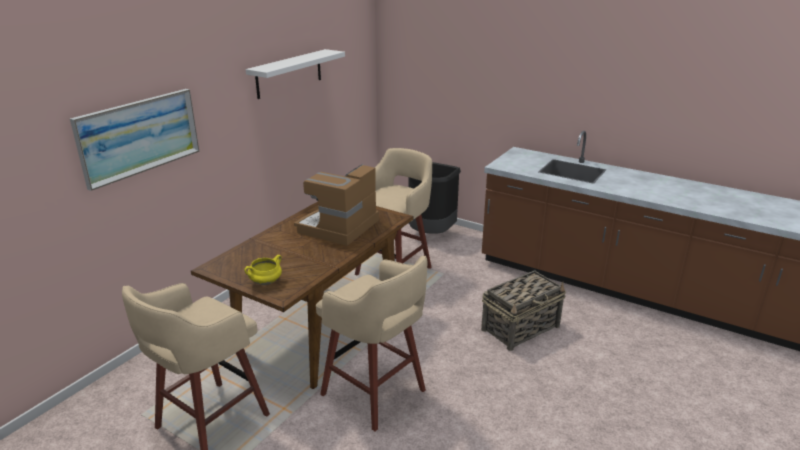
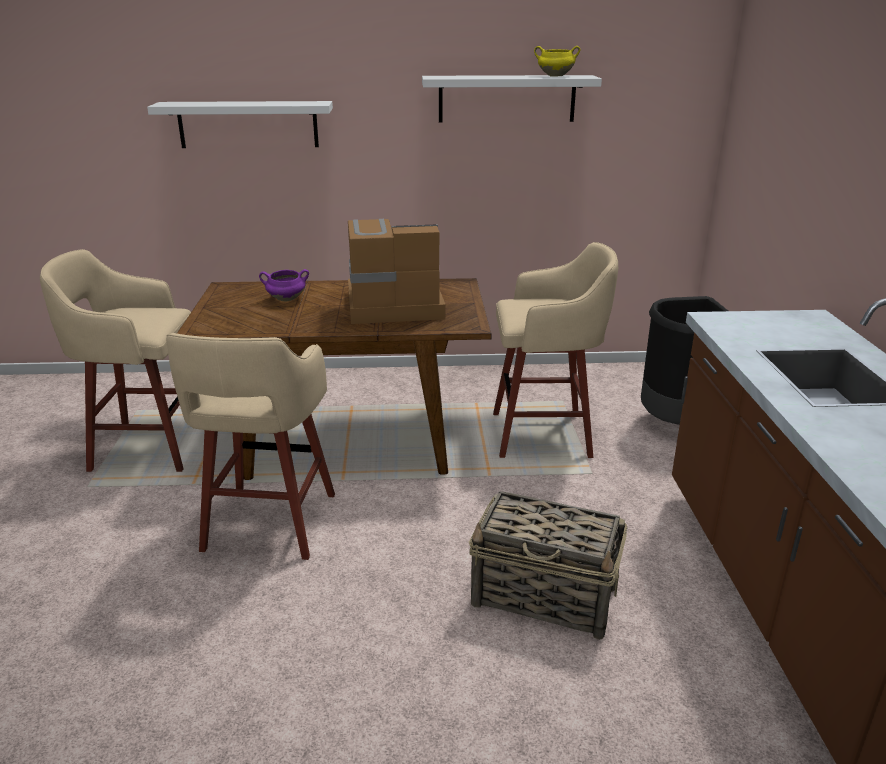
camera: 55 degrees right, 0 degrees up
(139, 136) = (248, 124): picture -> white shelf
(265, 282) = (217, 315): yellow cooking pot -> yellow cooking pot (555, 76)
(274, 253) = (286, 299): none -> purple cooking pot

